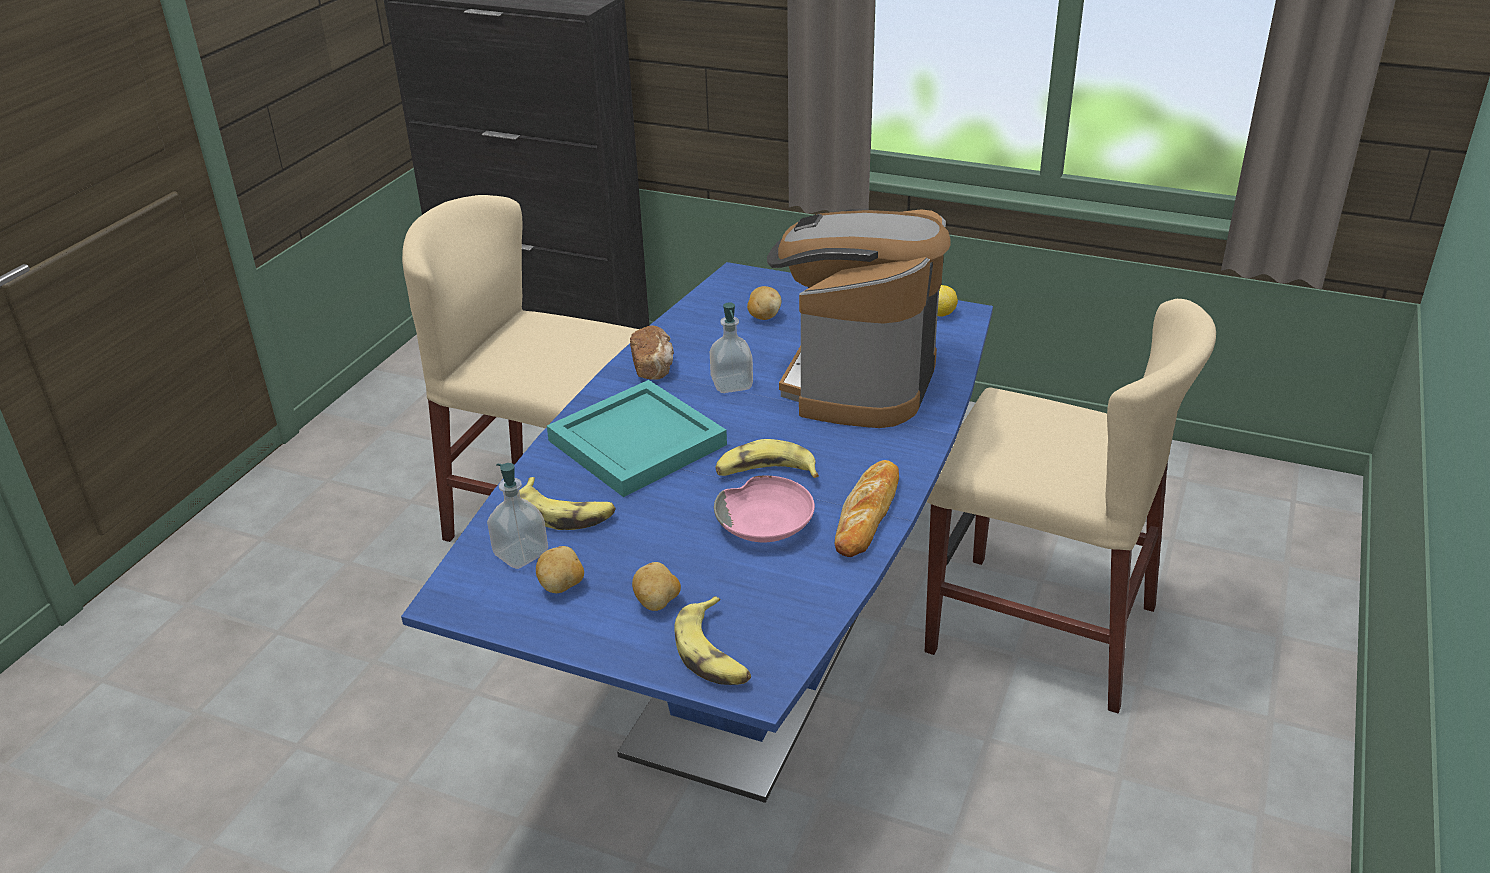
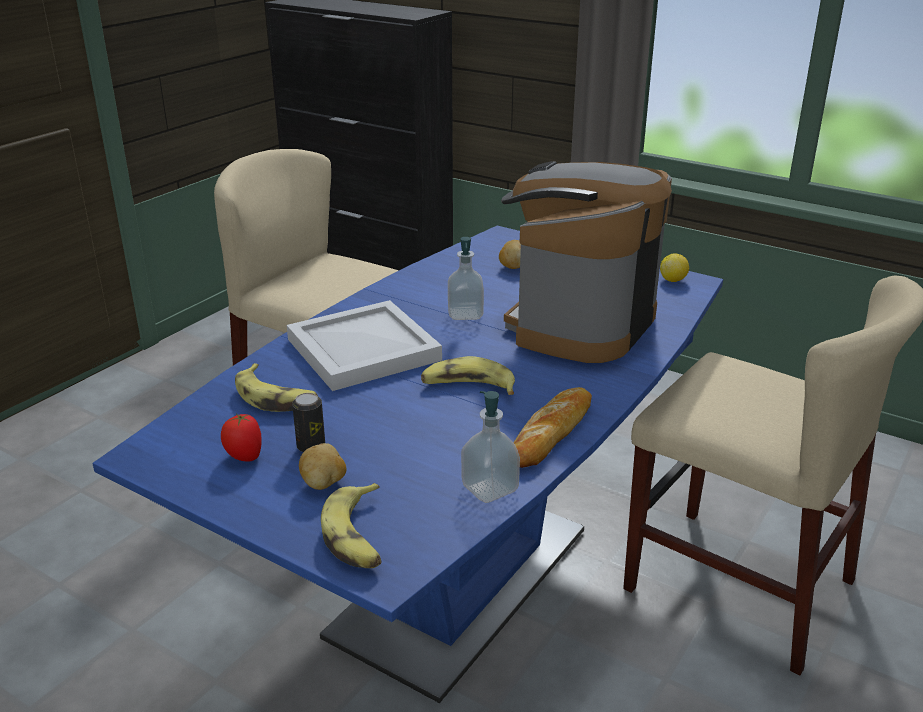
camera: 10 degrees right, 5 degrees down
(521, 554) = (221, 425): soap dispenser -> soap dispenser (489, 488)
(562, 586) = (244, 457): potato -> tomato
(627, 564) = (311, 446): none -> can
(637, 441) = (364, 348): turquoise tray -> white tray
(654, 366) = (403, 294): bread -> none
(766, 523) = (453, 428): pink bowl -> none

